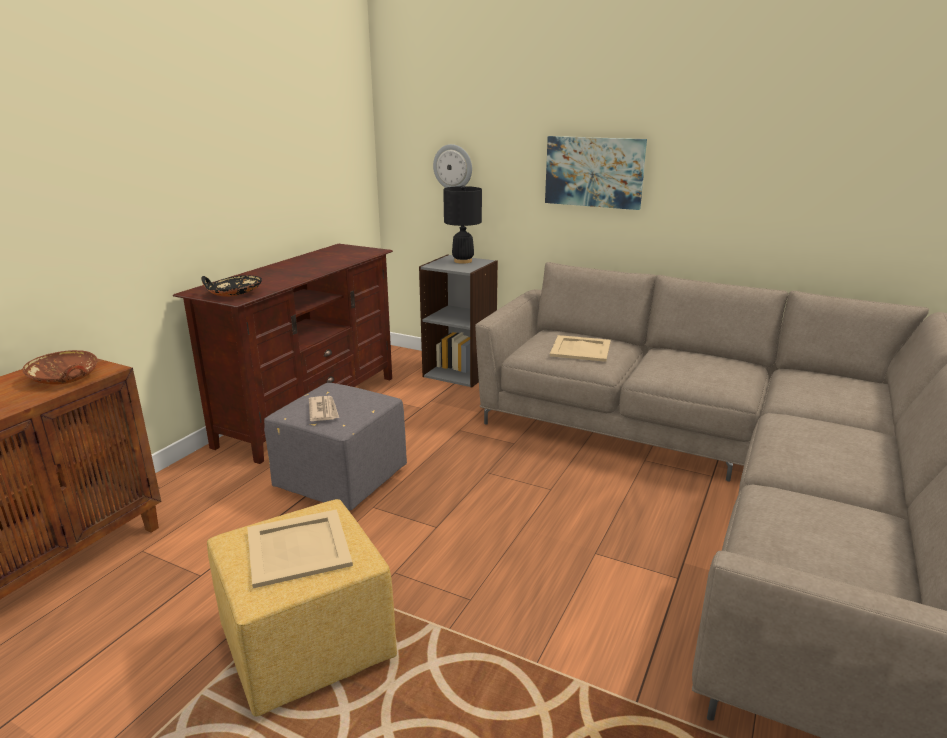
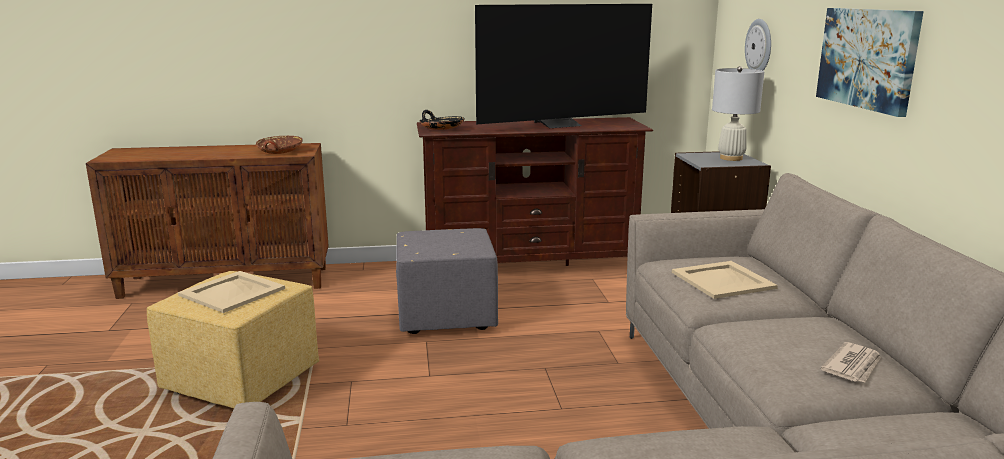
camera: 55 degrees right, 5 degrees down
(318, 263) = (560, 125): none -> television
(323, 410) = (428, 240): newspaper -> newspaper (853, 366)
(463, 261) = (731, 158): black table lamp -> white table lamp

